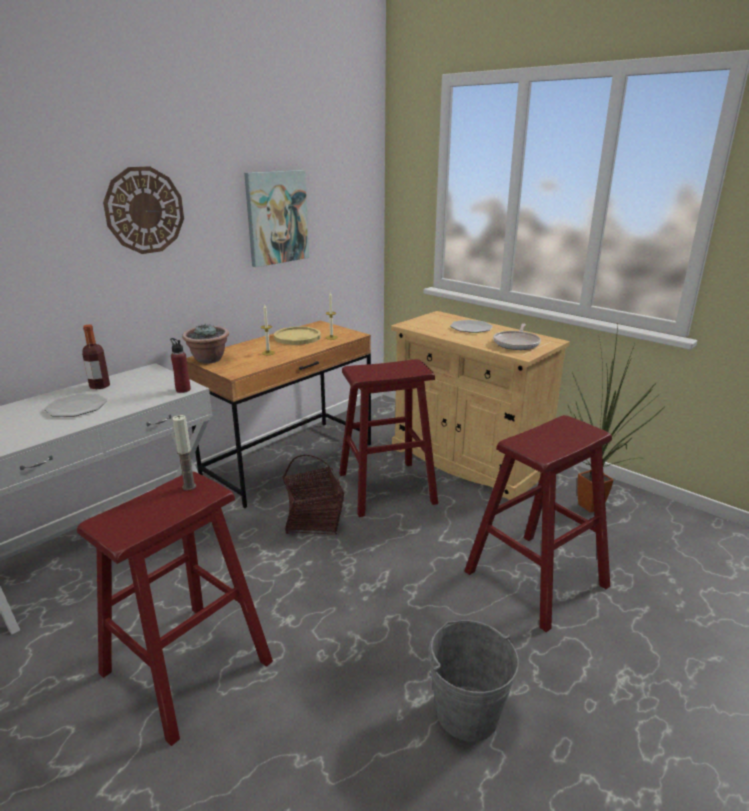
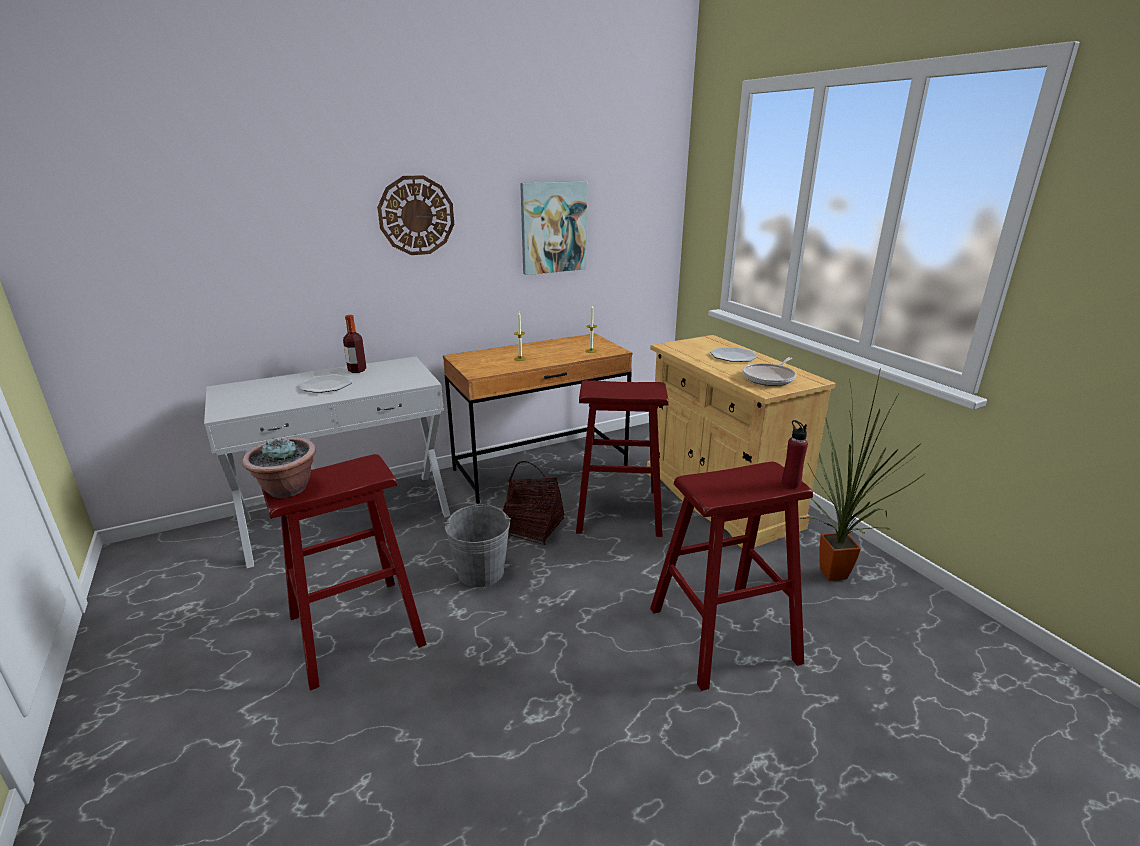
camera: 20 degrees right, 0 degrees up
(183, 390) = (419, 382): red bottle -> red bottle (790, 484)
(189, 486) = (364, 466): candle -> none
(209, 359) = (464, 358): potted plant -> potted plant (287, 489)
(297, 337) = (559, 347): yellow plate -> none
(467, 713) = (573, 743): grey bucket -> grey bucket (481, 572)

